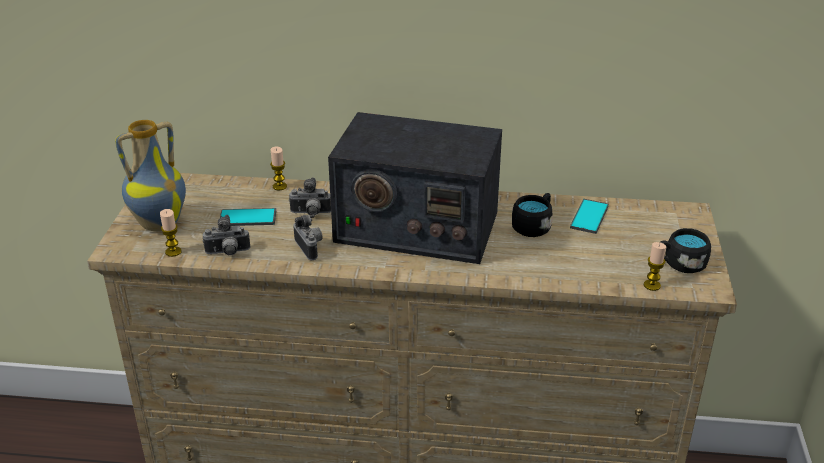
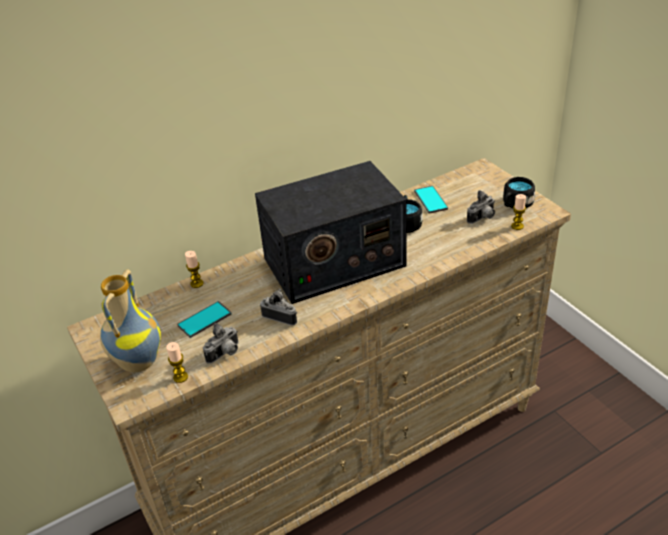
camera: 35 degrees left, 5 degrees up
(311, 214) = (248, 291): camera -> camera (482, 218)

